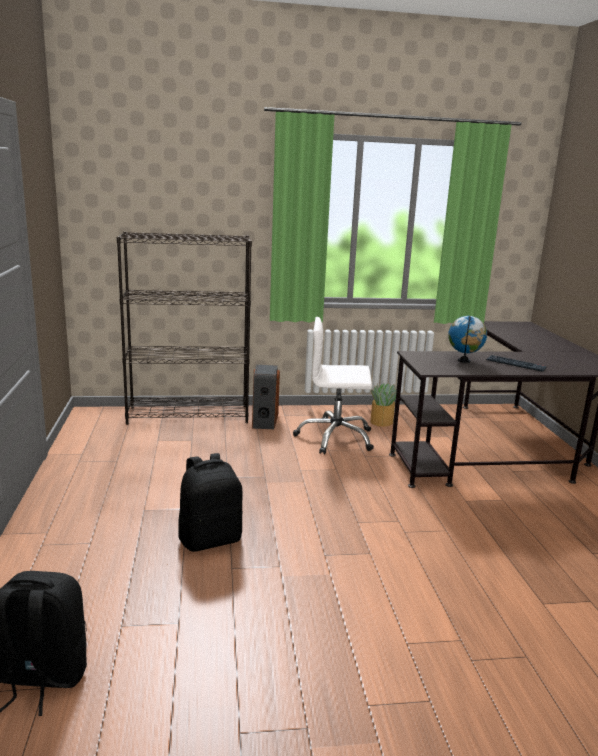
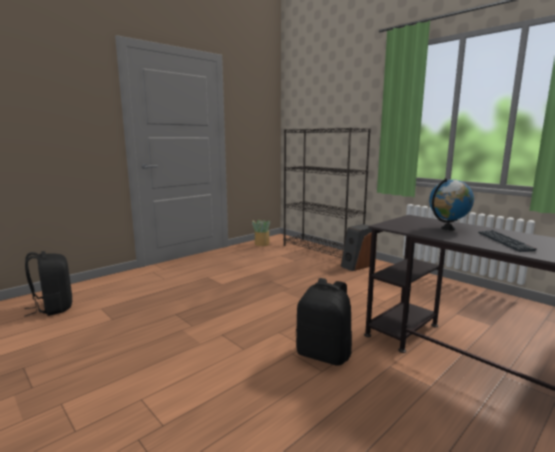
camera: 55 degrees right, 5 degrees down
(210, 539) = (198, 299): black backpack -> black backpack (324, 354)
(335, 438) = (381, 289): white office chair -> none
(381, 422) = (445, 294): potted plant -> potted plant (261, 244)

